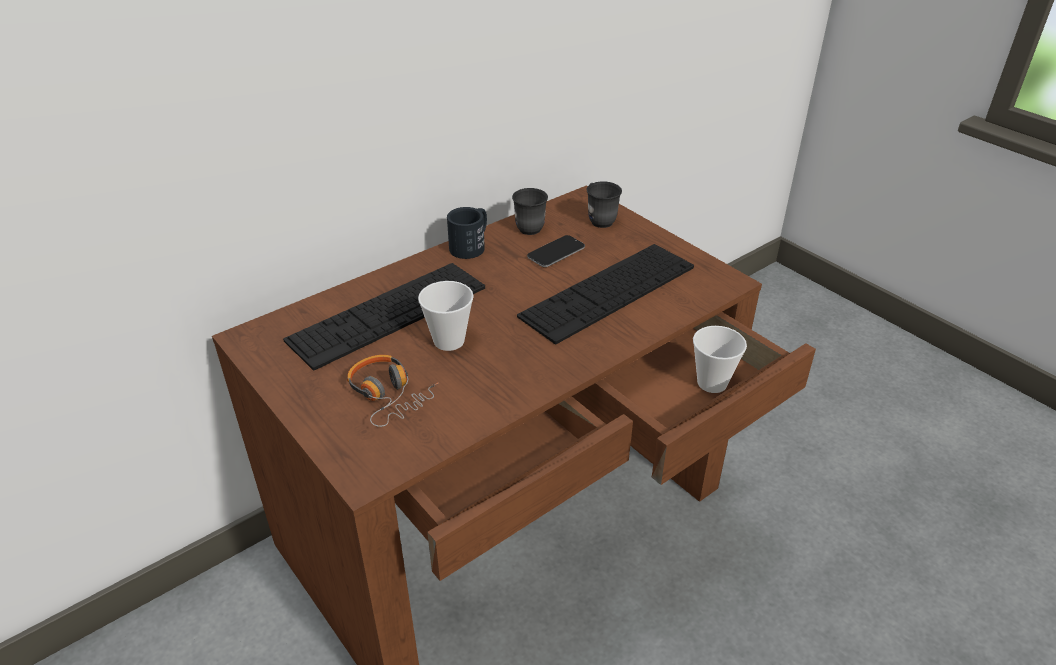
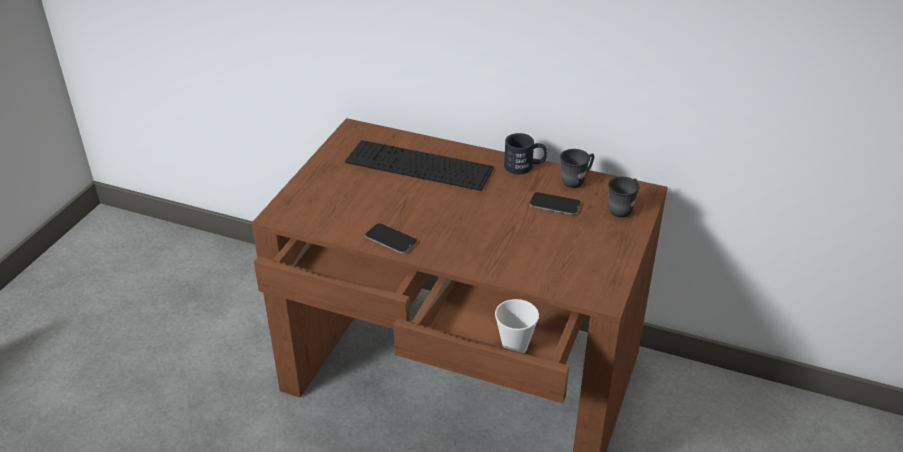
camera: 60 degrees right, 0 degrees up
(389, 395) = (345, 197): headphones -> none
(449, 341) = (413, 198): cup -> none
(514, 387) = (391, 239): none -> phone
(608, 291) = (530, 244): keyboard -> none

